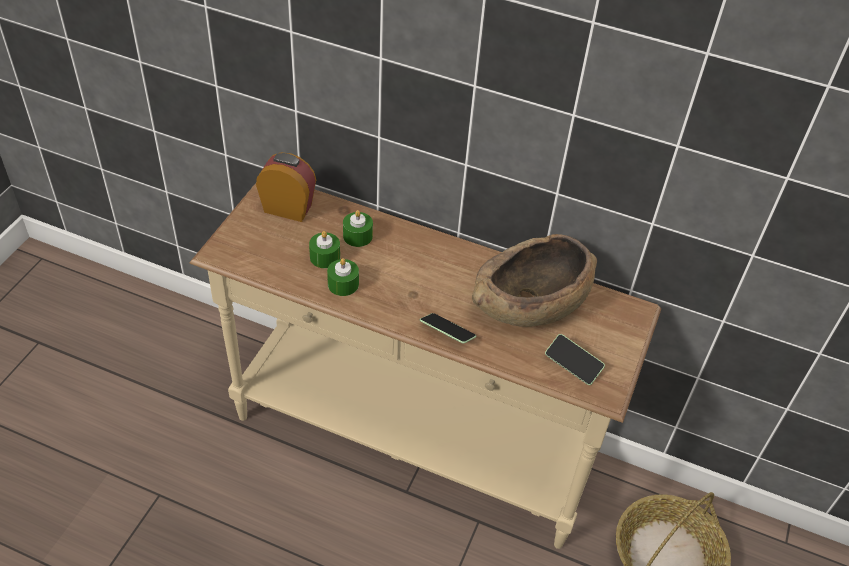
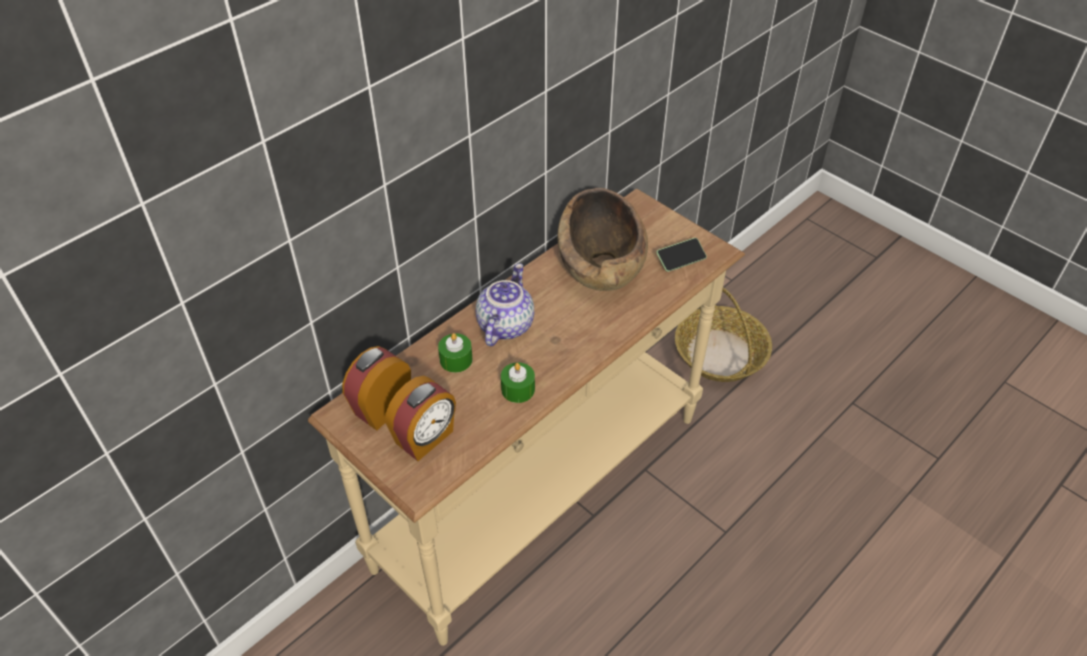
camera: 65 degrees left, 0 degrees up
(267, 242) = (425, 438): none -> alarm clock
(325, 257) = (472, 394): green candle -> none
(412, 255) = (504, 325): none -> teapot
(447, 333) = (614, 329): phone -> none

